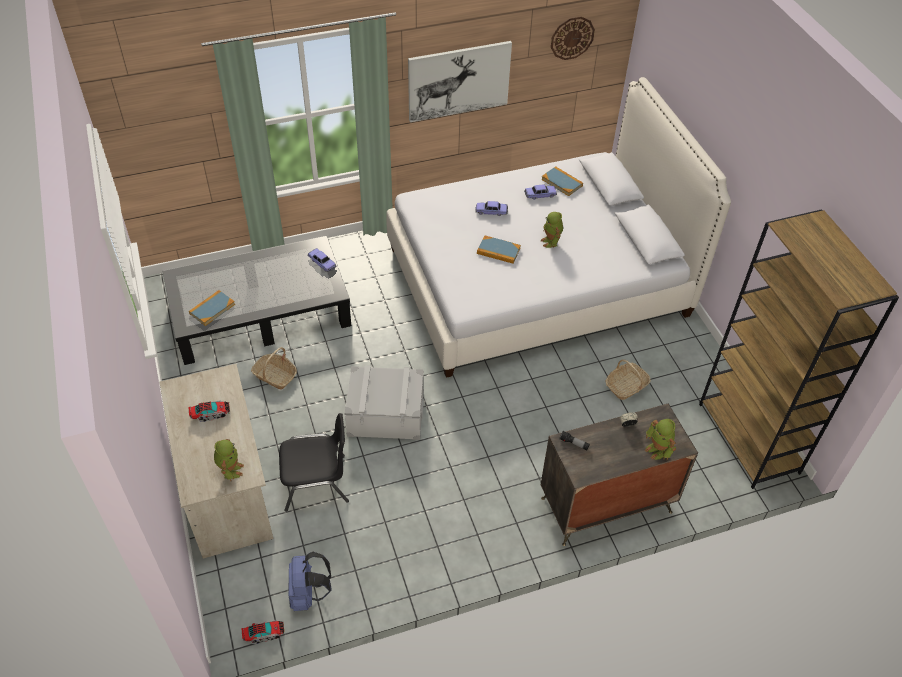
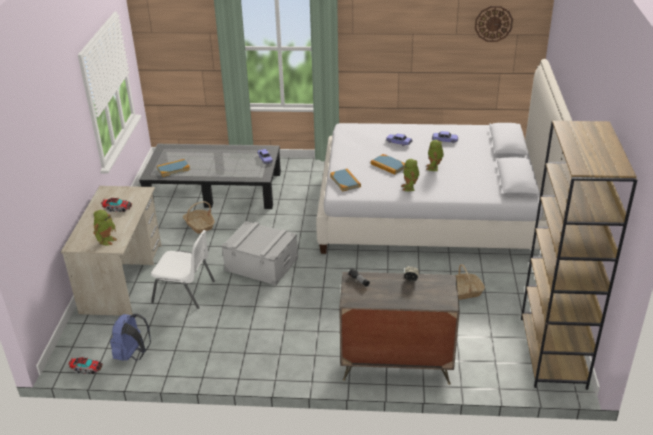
camera: 25 degrees right, 15 degrees down
(316, 482) = (185, 291): black chair -> white chair
(459, 81) = (397, 43): picture -> none
(562, 182) = (467, 136): book -> book (345, 181)
(658, 450) = (426, 301): toy robot -> toy robot (410, 187)

